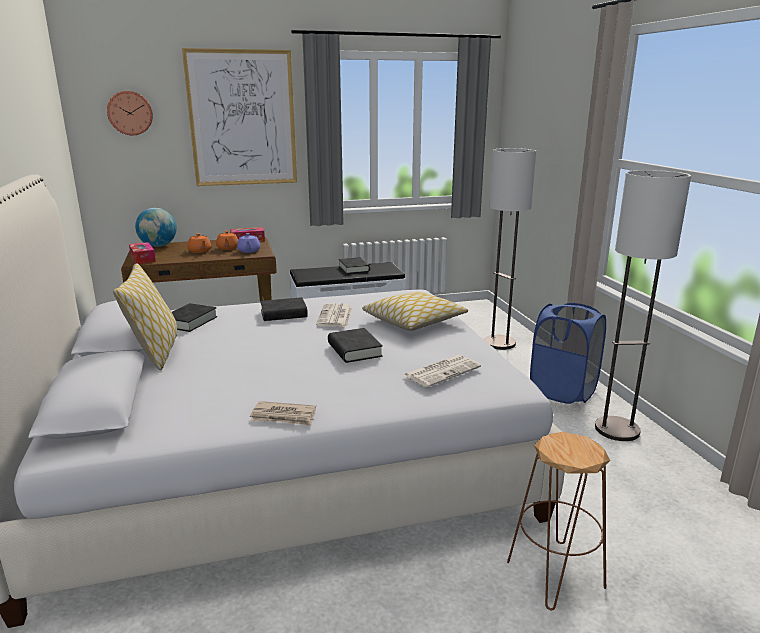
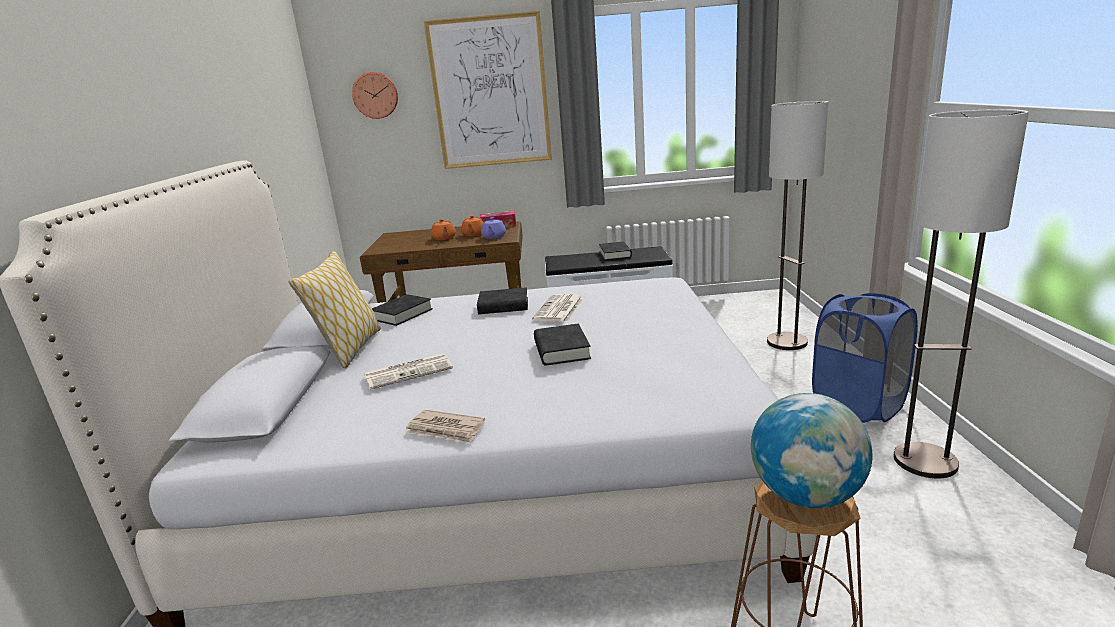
camera: 15 degrees right, 0 degrees up
(143, 259) = (384, 247): tissue box -> none
(158, 246) = (406, 234): globe -> globe (806, 496)
(414, 321) = (649, 316): pillow -> none
(442, 371) = (656, 380): newspaper -> newspaper (409, 371)

